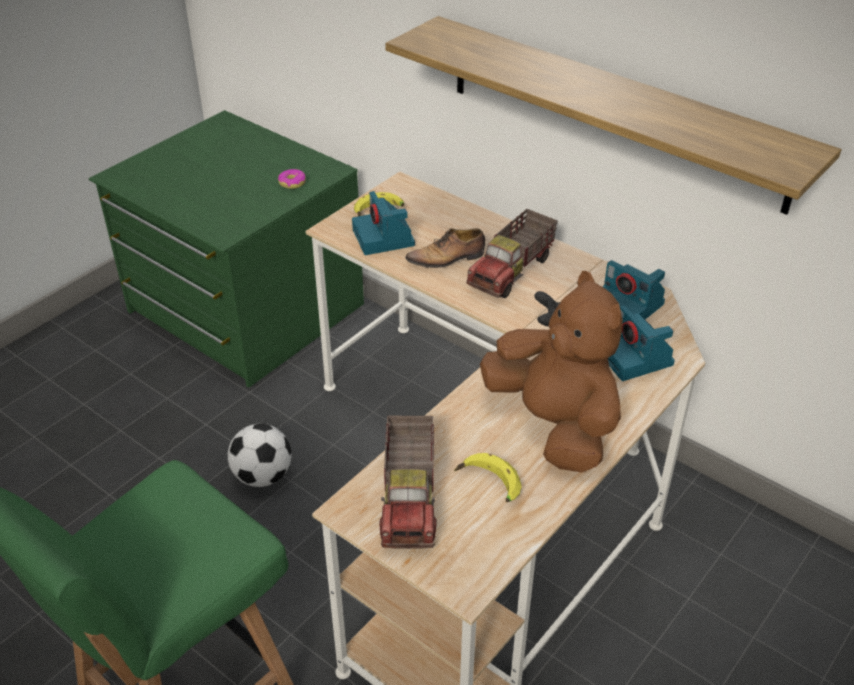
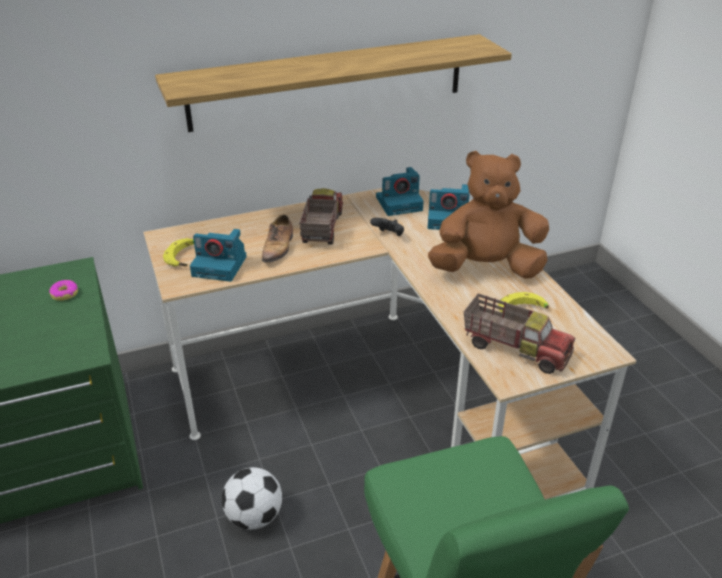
camera: 60 degrees left, 5 degrees down
(512, 271) = (321, 229): toy truck -> toy truck turned 150 degrees counterclockwise

